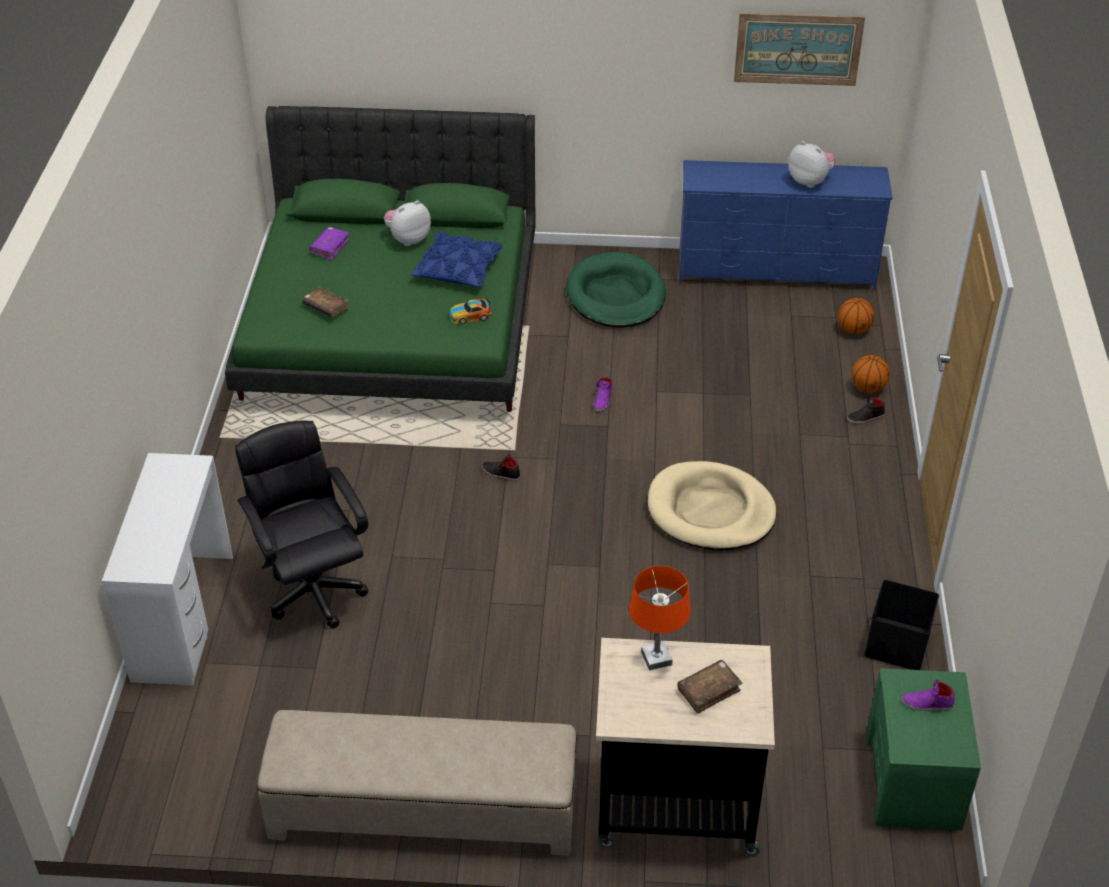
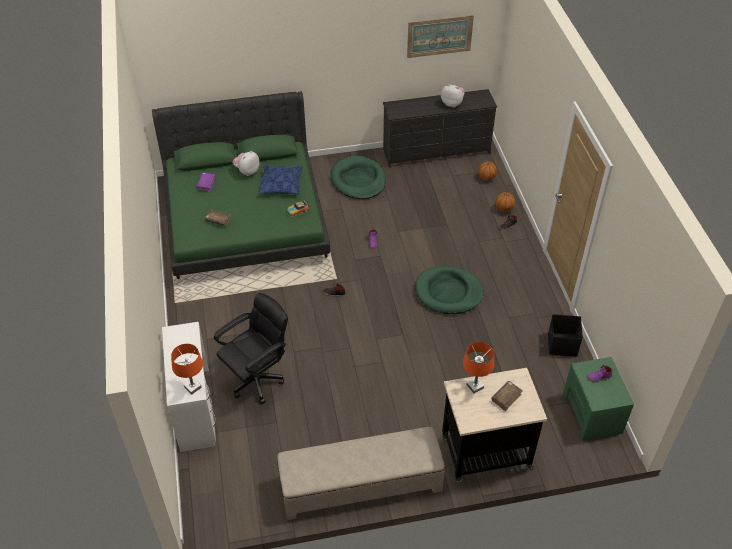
camera: 15 degrees left, 5 degrees up
(157, 560) = (192, 387): none -> orange table lamp
(312, 591) = (259, 380): black office chair -> black office chair turned 90 degrees clockwise
(710, 511) = (448, 292): beige dog bed -> green dog bed
(775, 271) = (436, 151): blue dresser -> black dresser

